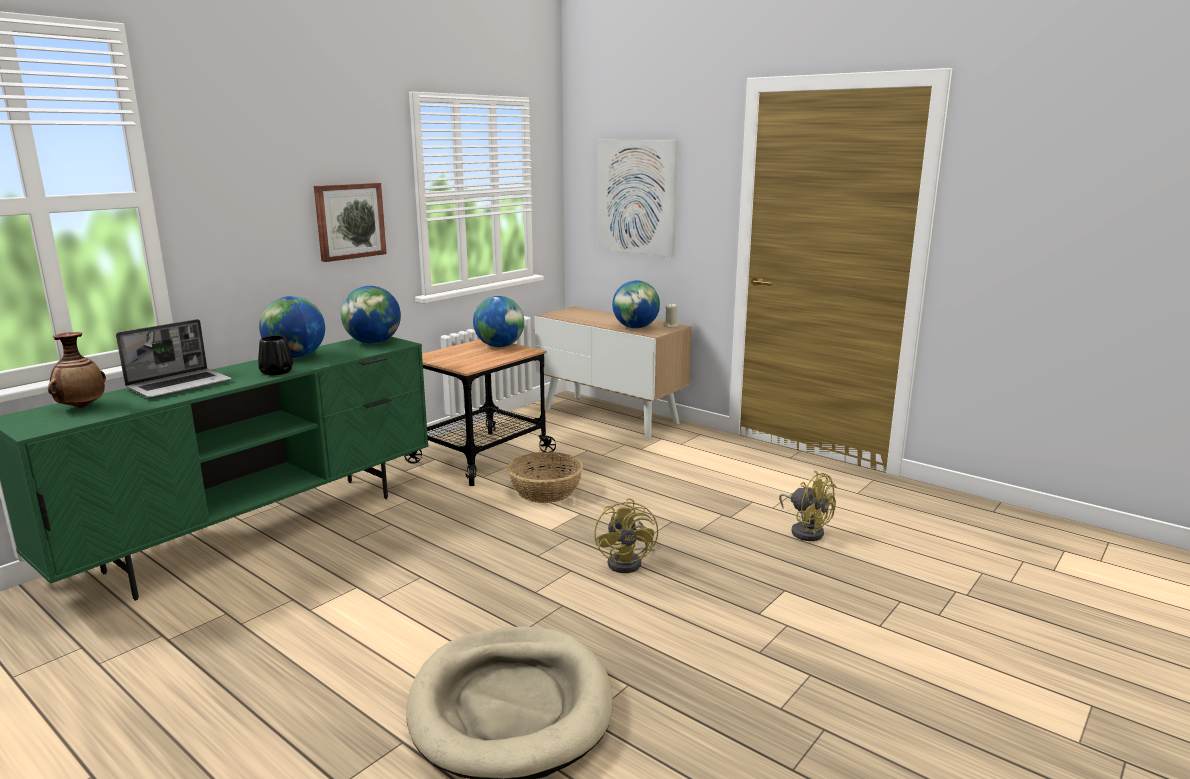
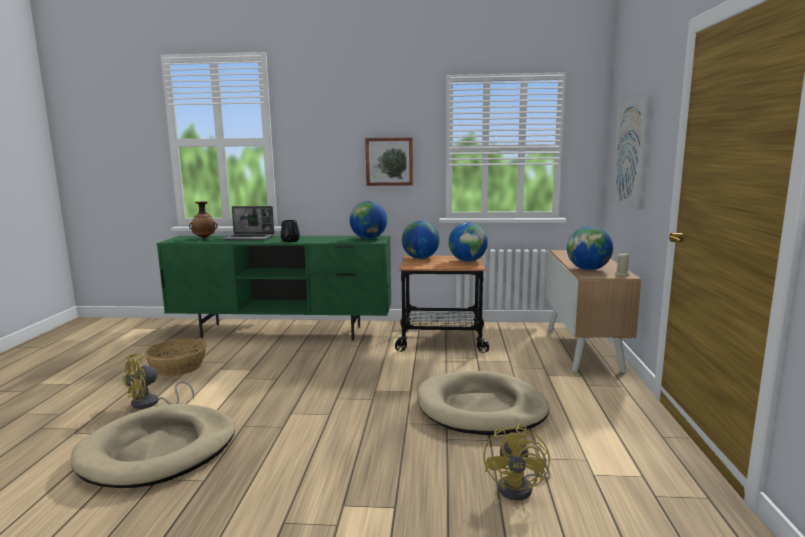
camera: 55 degrees right, 5 degrees down
(296, 357) = (319, 237): globe -> globe (420, 258)
(545, 491) = (426, 370): basket -> basket (178, 367)
(629, 562) = (363, 429): yellow fan -> yellow fan (151, 404)
(663, 497) = (481, 408): none -> beige dog bed

